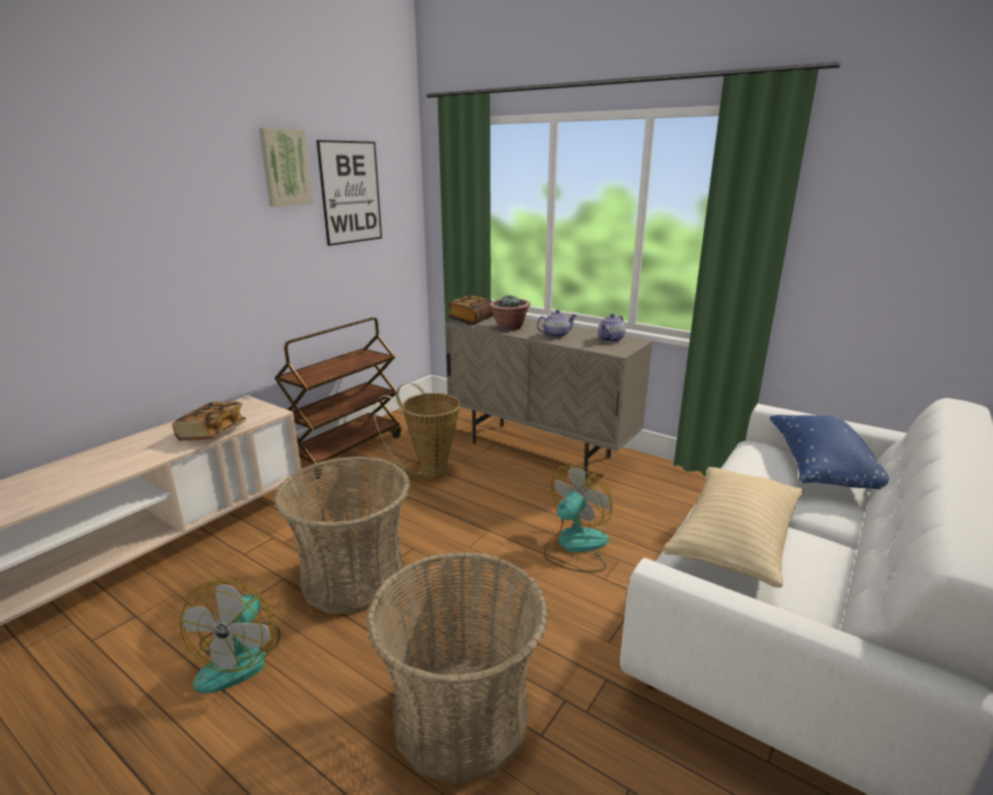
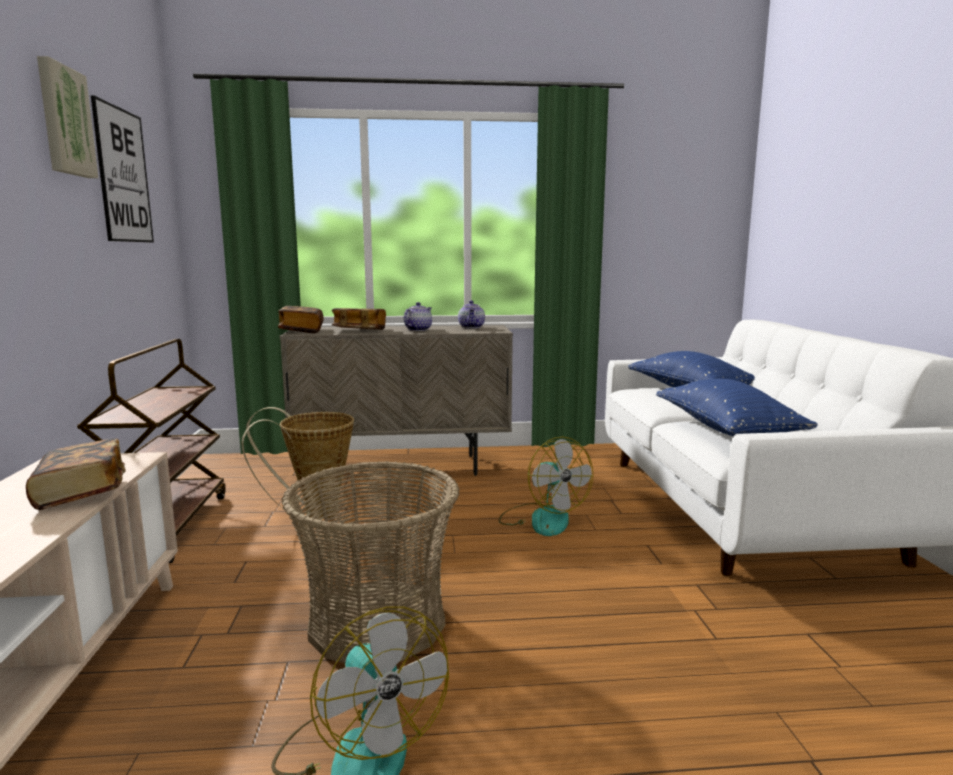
camera: 40 degrees left, 10 degrees down
(461, 717) = (650, 662): basket -> none
(509, 327) = (359, 331): potted plant -> book
(575, 546) = (542, 519): fan -> fan turned 150 degrees clockwise
(734, 541) = (726, 430): beige pillow -> blue pillow

